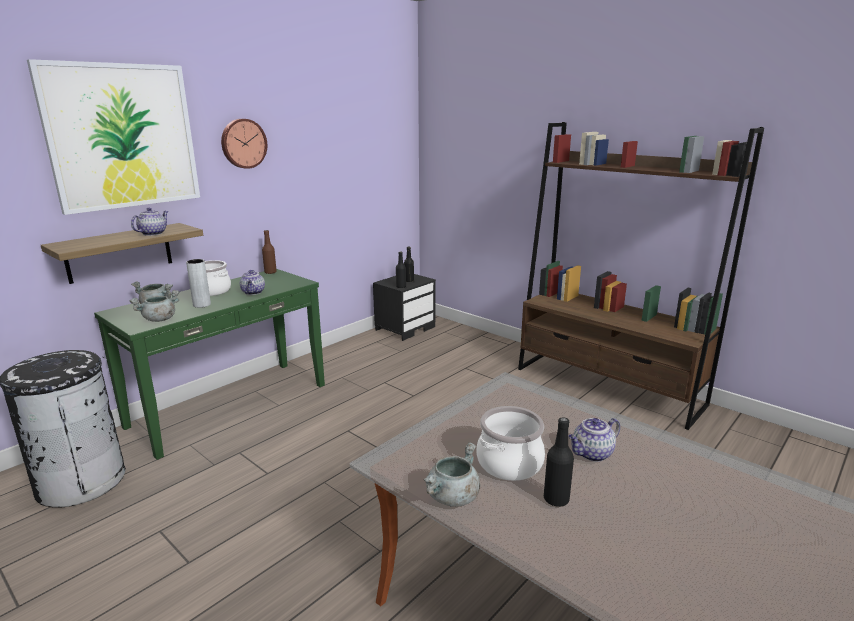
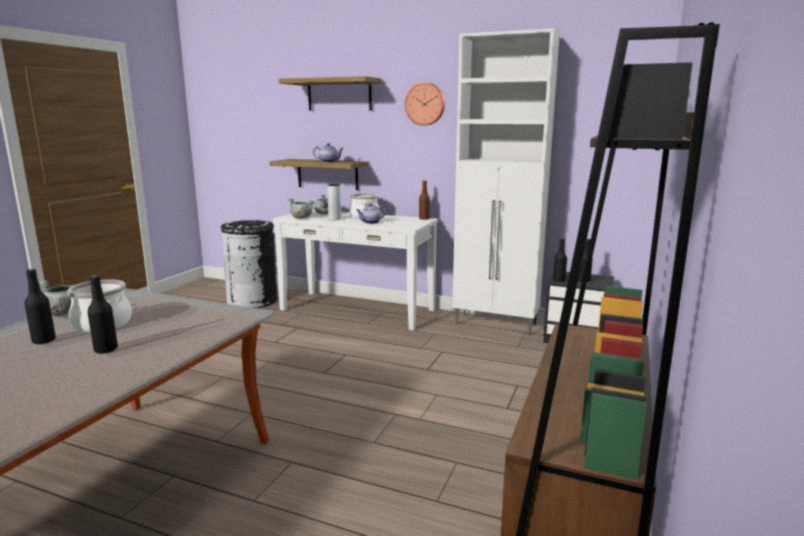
camera: 70 degrees right, 5 degrees down
(122, 136) = (339, 95): picture -> shelf
(229, 405) = (357, 309): green console table -> white console table
(350, 347) = (496, 324): none -> white cabinet
(592, 454) = (106, 350): teapot -> black bottle

